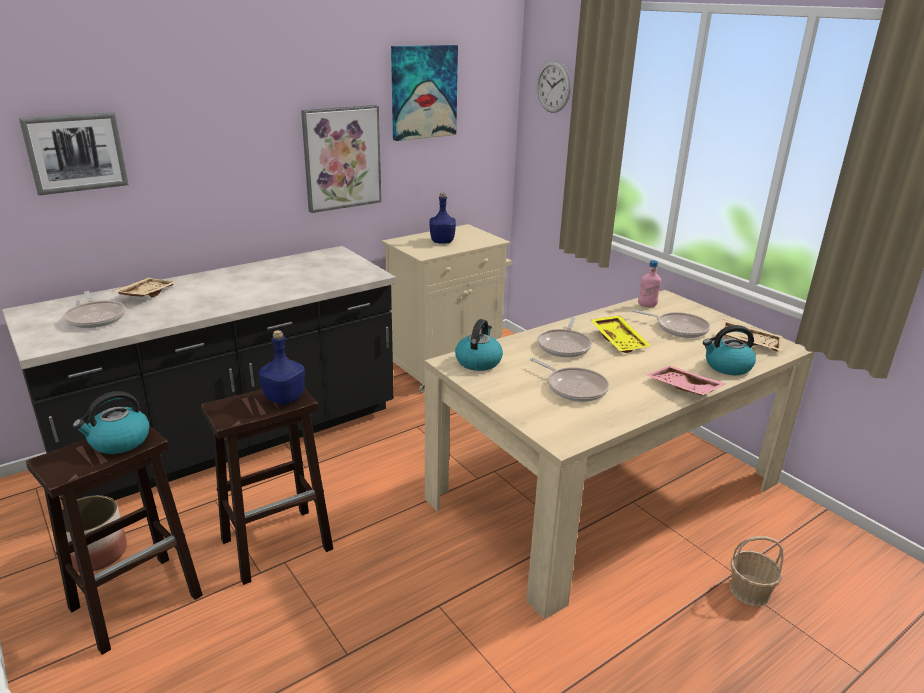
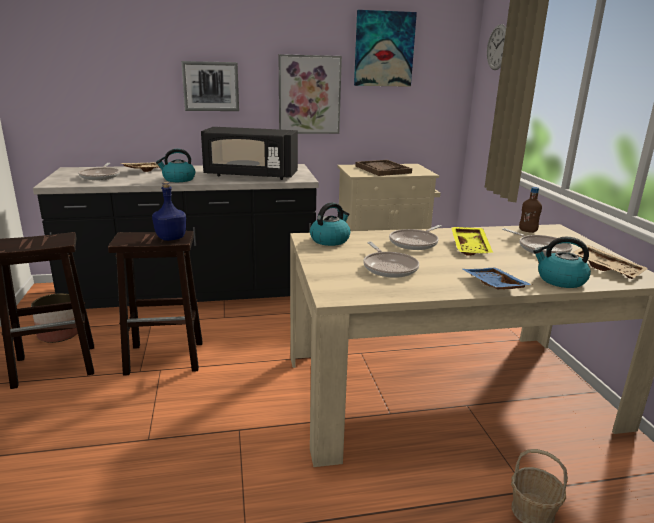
camera: 25 degrees right, 5 degrees down
(76, 152) = (115, 68): picture -> picture (211, 86)
(119, 441) = (47, 240): kettle -> kettle (178, 179)
(303, 279) = (250, 175): none -> black microwave
(442, 241) = (382, 169): blue bottle -> brown tray
(647, 305) = (527, 231): pink bottle -> brown bottle
(682, 388) = (492, 286): pink tray -> blue tray

